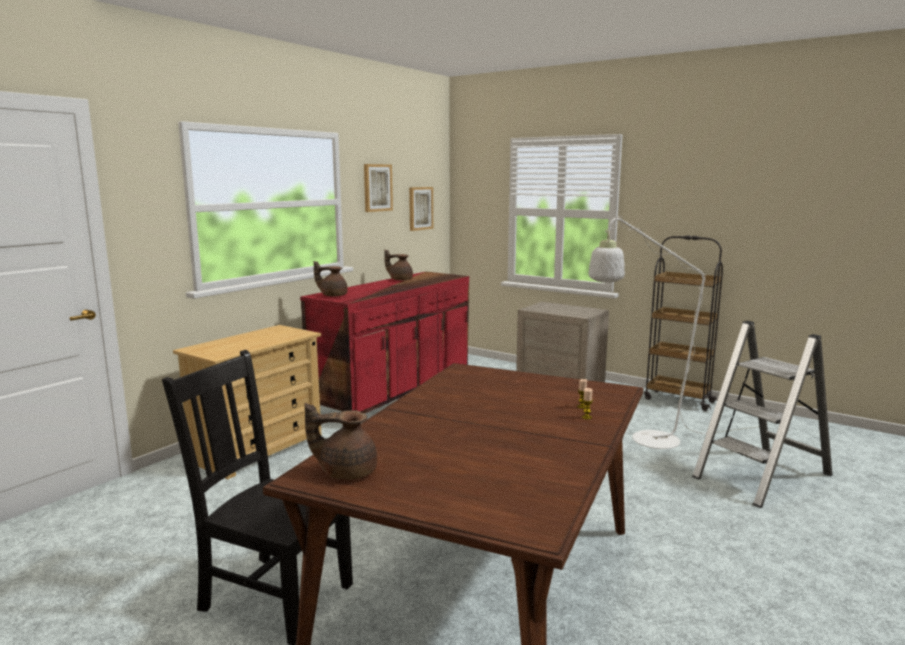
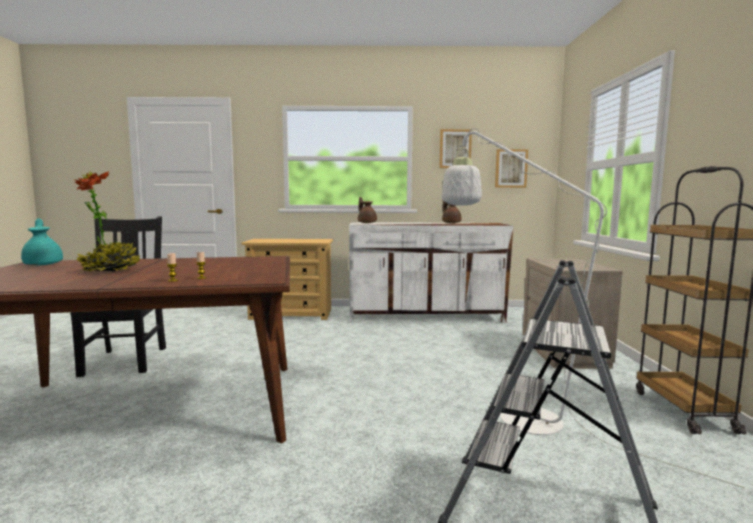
camera: 55 degrees right, 5 degrees down
(346, 471) = (44, 264): brown teapot -> turquoise teapot
(396, 394) = (426, 316): red cabinet -> white cabinet
(474, 437) = (110, 270): none -> potted plant

